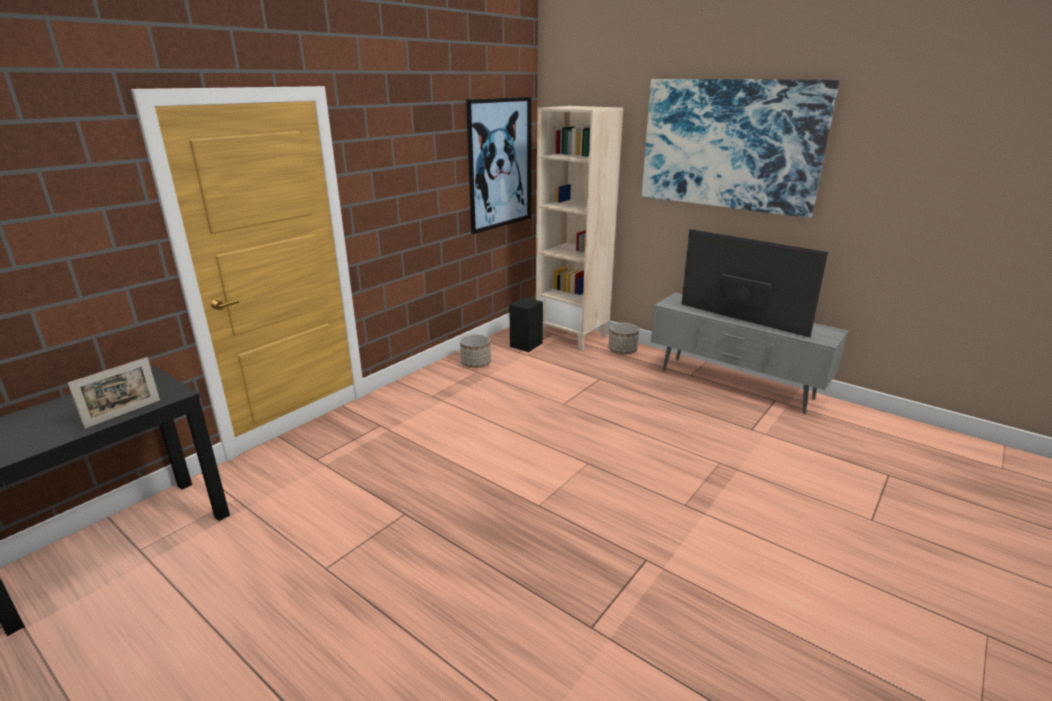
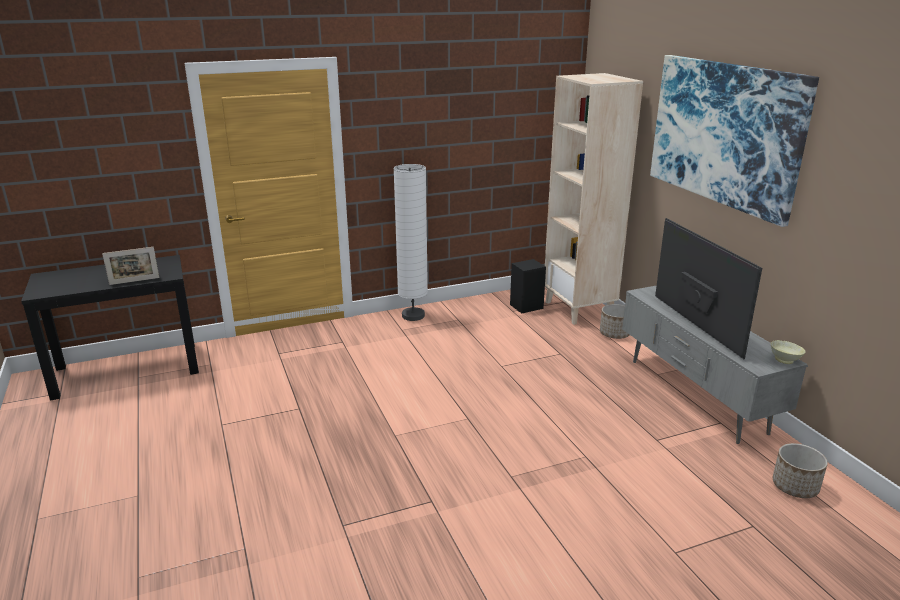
camera: 30 degrees right, 0 degrees up
(429, 379) = (413, 316): none -> white floor lamp
(476, 363) = (464, 312): planter -> planter (795, 487)
(500, 164) = (528, 125): picture -> none
(833, 331) = (785, 360): none -> beige bowl

